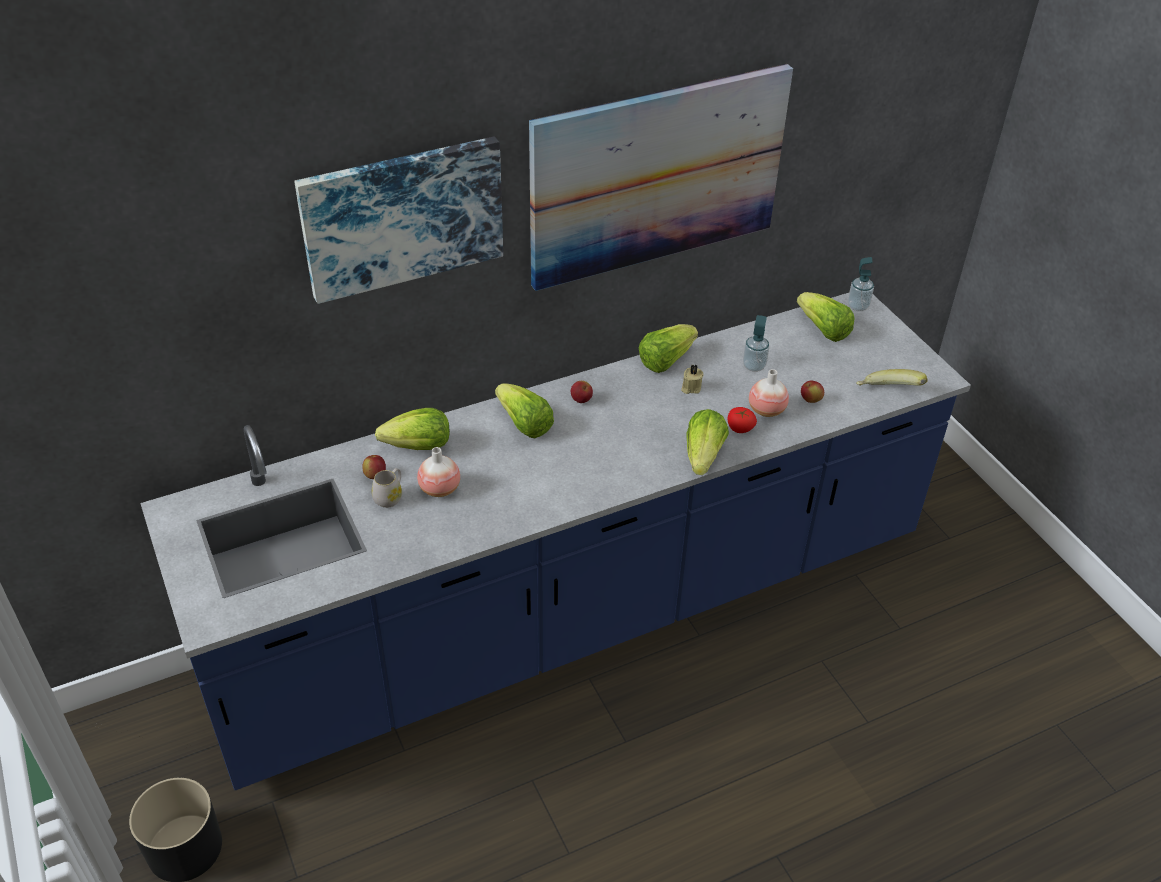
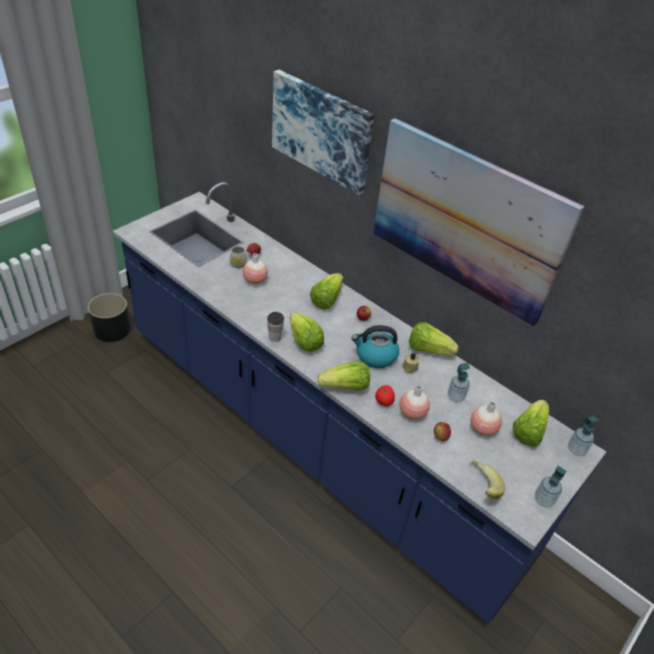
camera: 65 degrees right, 0 degrees up
(419, 446) = (284, 264): lettuce -> lettuce (304, 342)
(579, 499) = (275, 337): none -> cup
(658, 411) = (375, 356): none -> kettle
(809, 362) = (483, 428): none -> vase
(916, 356) = (543, 500): none -> soap dispenser

